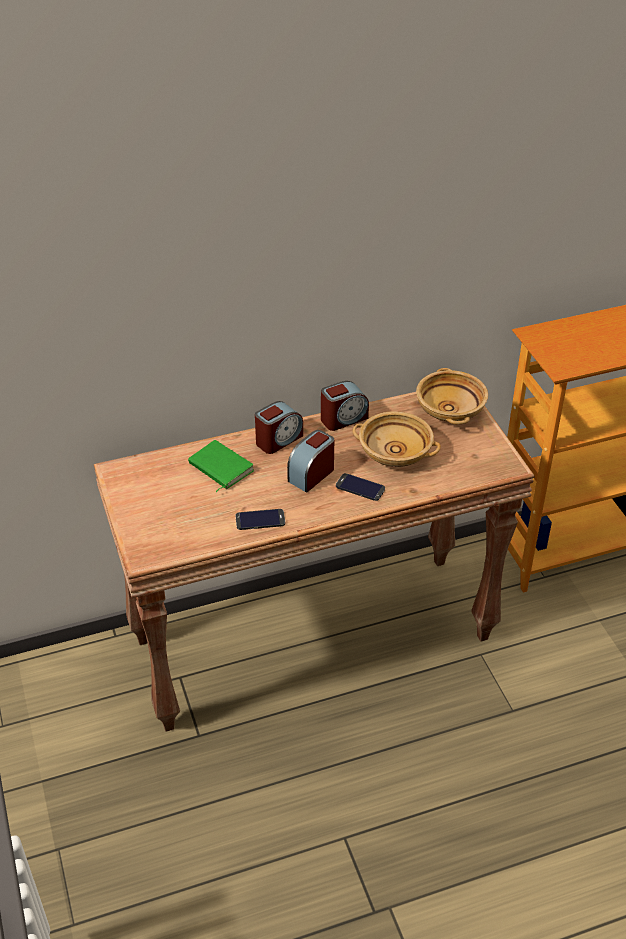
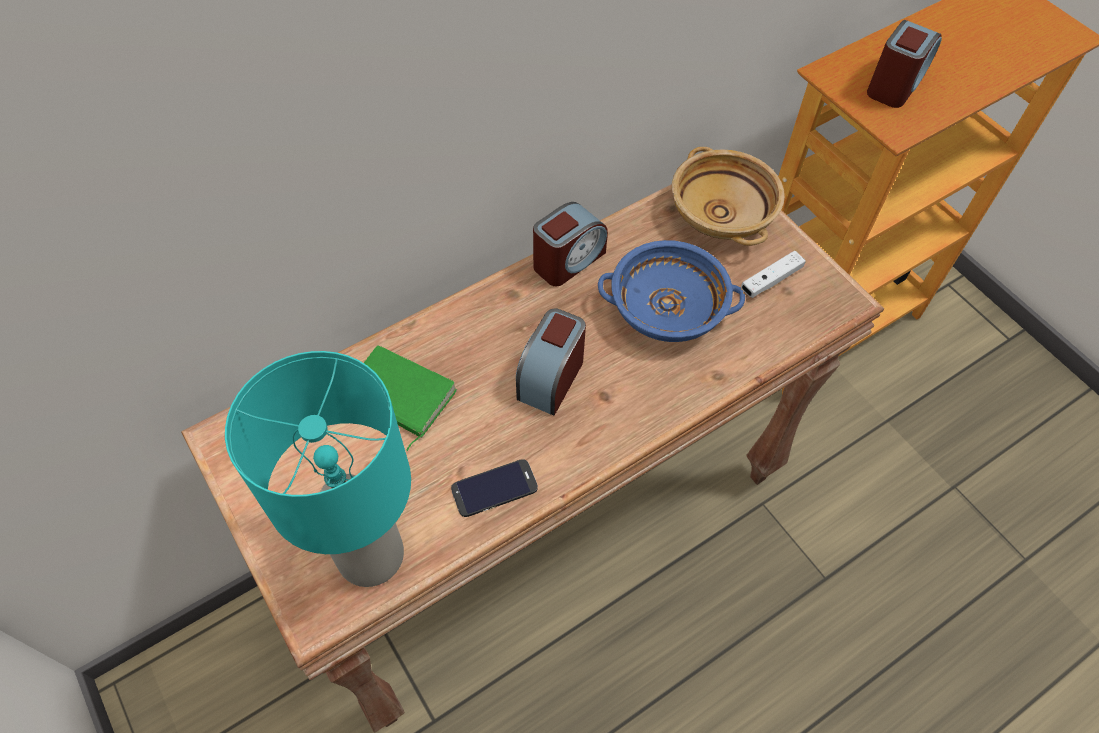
camera: 15 degrees left, 15 degrees up
(180, 537) = (369, 556): none -> turquoise table lamp
(278, 440) = (479, 320): alarm clock -> alarm clock (895, 84)
(360, 487) = (635, 387): phone -> none
(394, 453) = (666, 310): beige bowl -> blue bowl
(467, 449) = (771, 280): none -> white game controller

